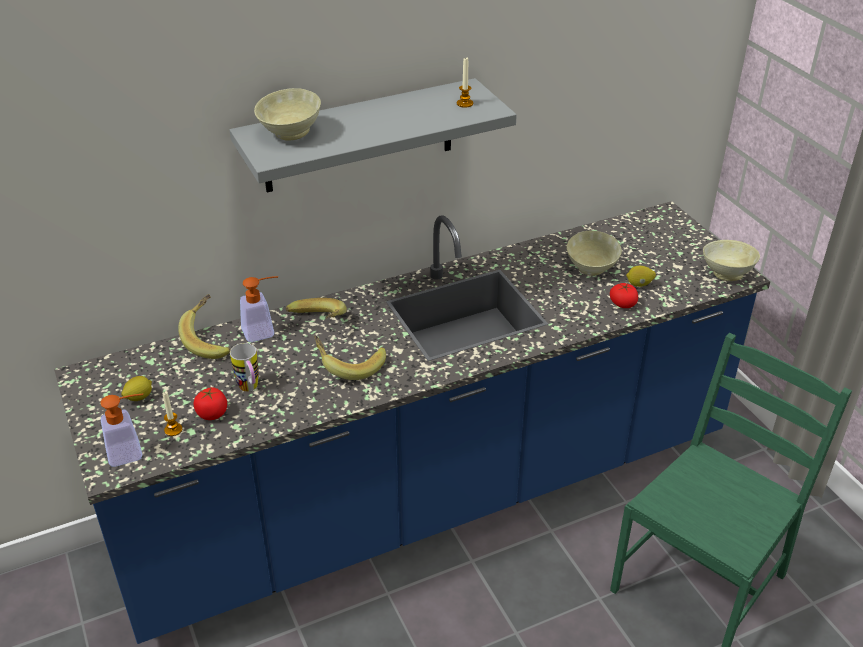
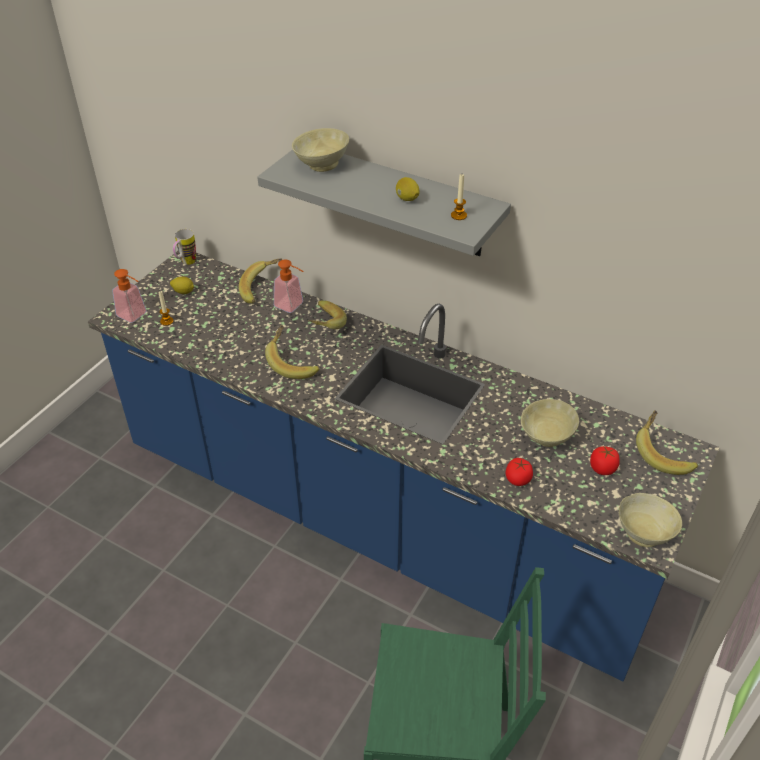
camera: 55 degrees right, 5 degrees up
(212, 413) = (194, 329): tomato -> tomato (602, 468)
(250, 389) = (230, 332): mug -> mug (186, 263)
(639, 284) = (557, 478): lemon -> lemon (407, 199)
(657, 226) = (663, 454): none -> banana

